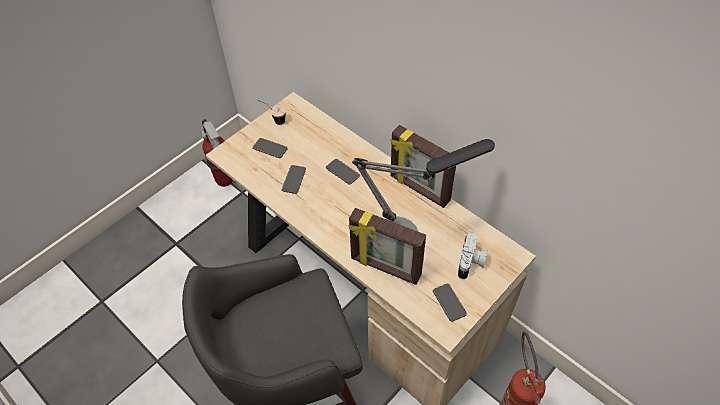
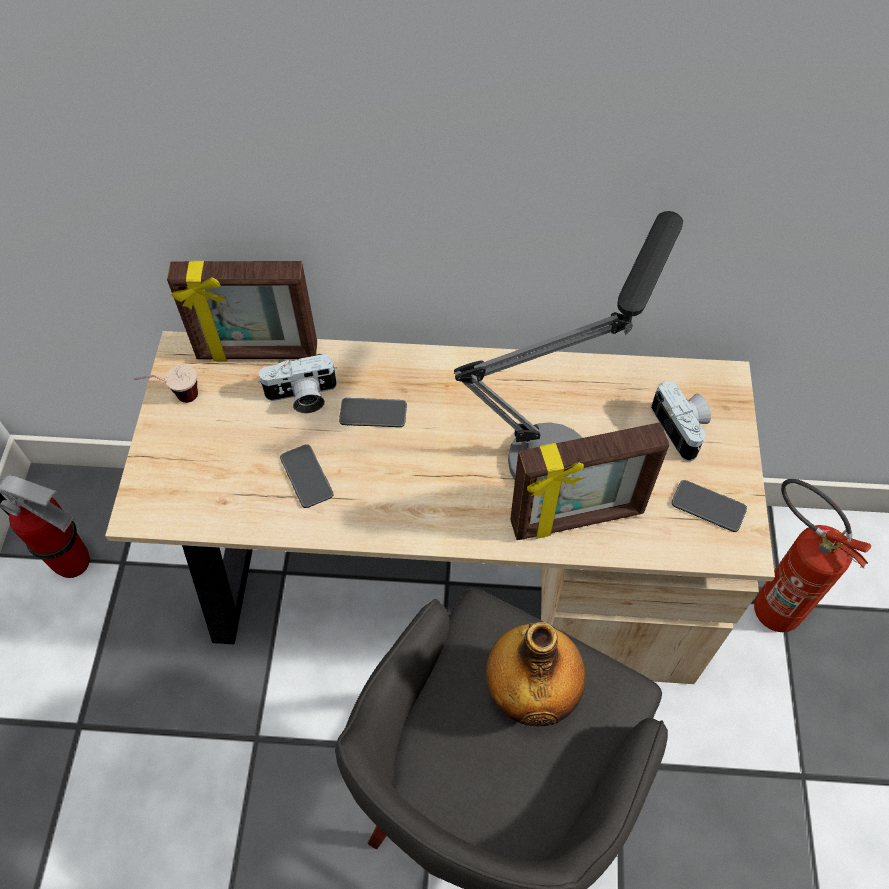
camera: 40 degrees left, 5 degrees up
(270, 148) = (215, 451): phone -> none
(303, 320) = (532, 690): none -> bottle
(321, 148) = (302, 397): none -> camera
(419, 189) = (512, 367): picture frame -> picture frame (257, 353)

